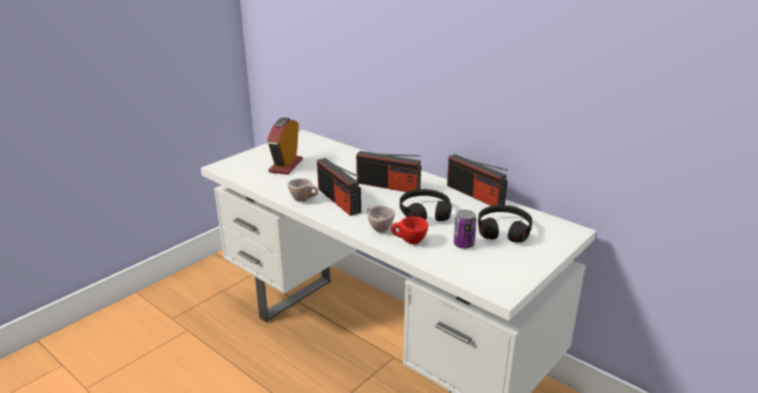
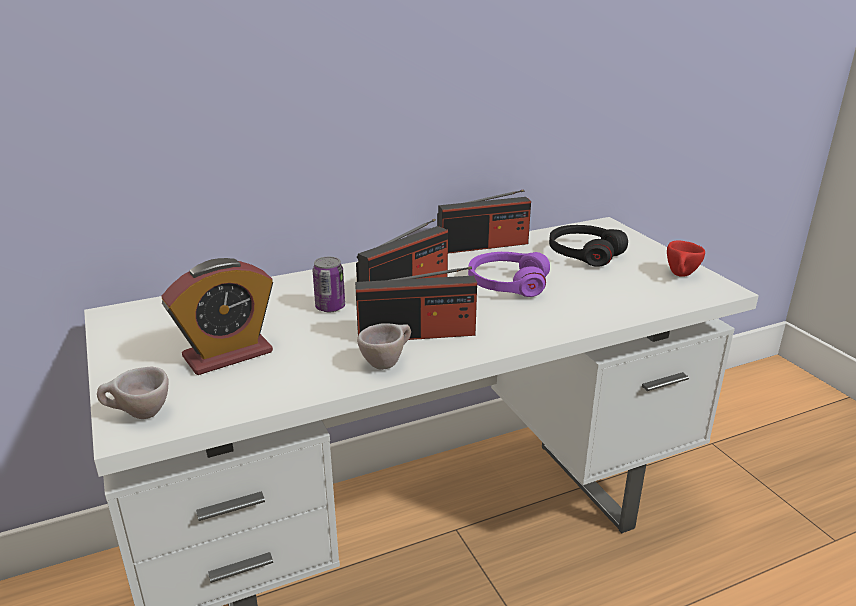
camera: 65 degrees left, 0 degrees up
(286, 166) = (228, 354): alarm clock -> alarm clock turned 75 degrees counterclockwise
(378, 229) = (531, 324): beige cup -> beige cup (138, 415)
(409, 242) = (582, 312): red cup -> red cup (681, 276)
(424, 213) = (507, 284): black headphones -> purple headphones
(463, 244) = (606, 282): can -> can (330, 307)

